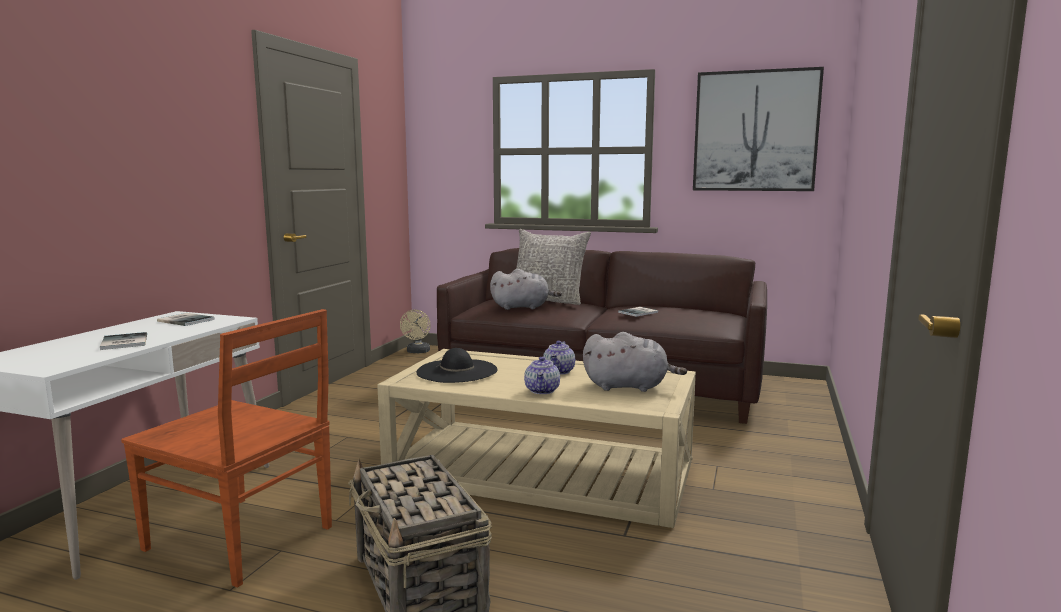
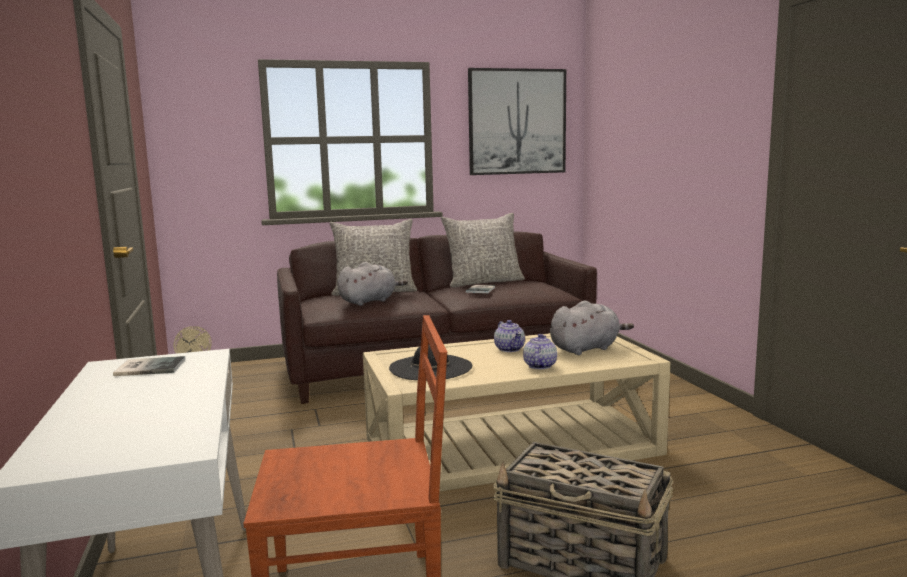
camera: 35 degrees left, 0 degrees up
(122, 343) = (165, 404): book -> none
(542, 390) = (539, 366): teapot -> teapot turned 135 degrees counterclockwise
(664, 306) = (483, 282): none -> grey pillow

